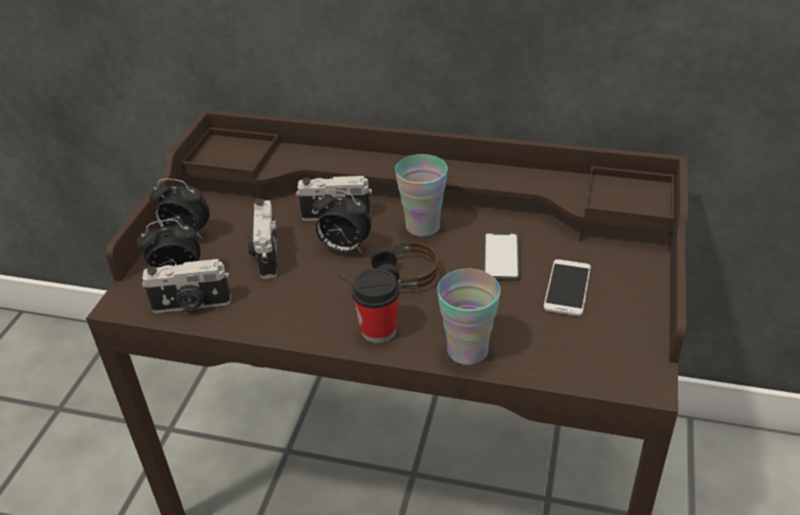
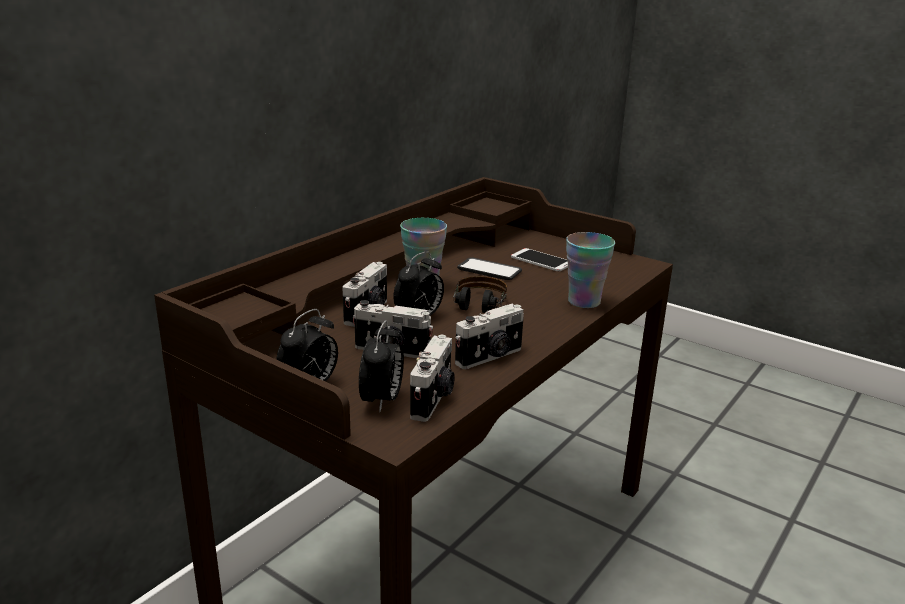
camera: 70 degrees left, 15 degrees down
(286, 316) = (490, 357): none -> camera
(378, 330) = (539, 325): cup -> none

